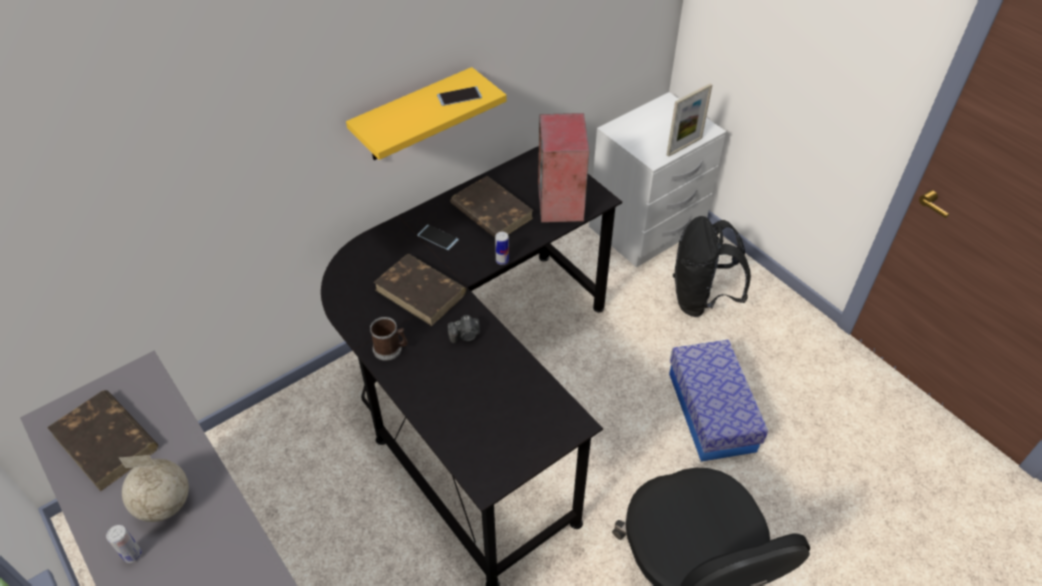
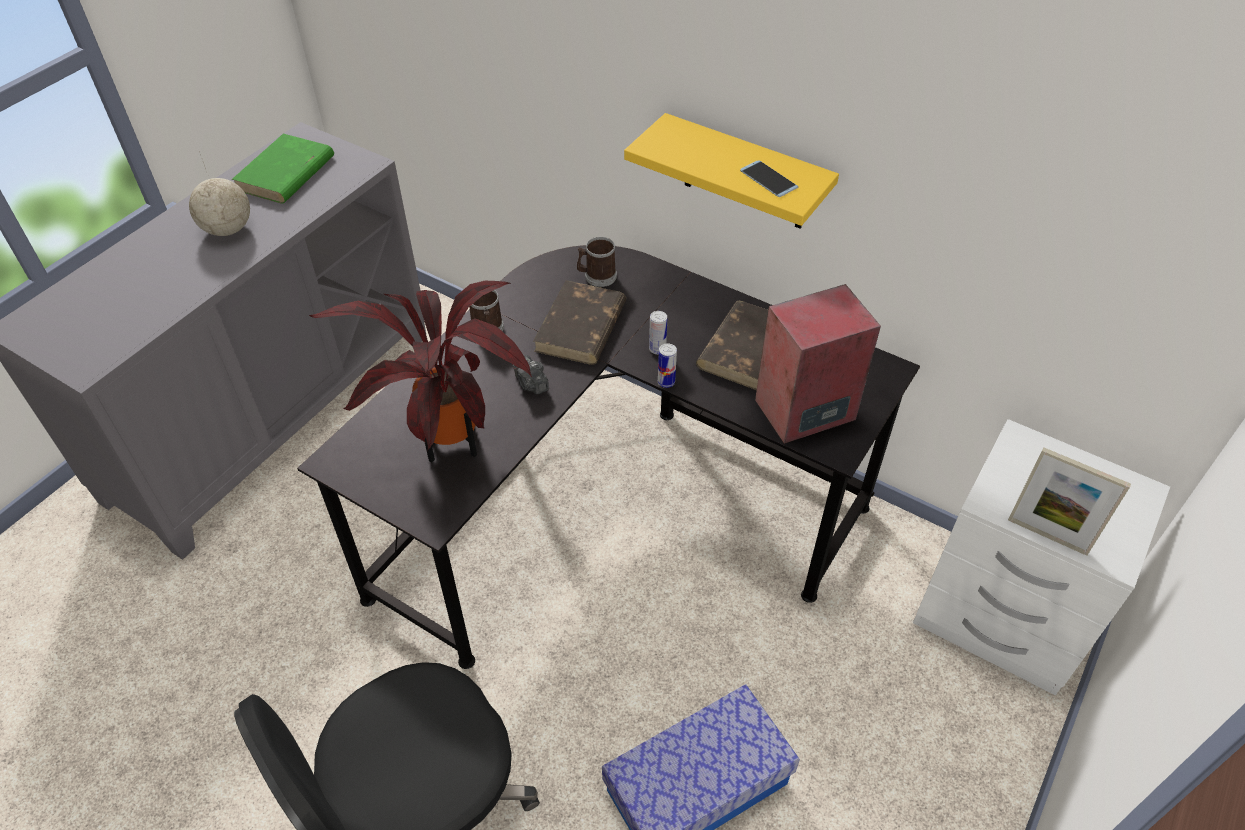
camera: 70 degrees right, 0 degrees up
(106, 442) = (285, 174): brown book -> green book
(132, 555) = (176, 231): can -> can (657, 349)
(370, 268) = (597, 276): none -> mug
(438, 237) = (673, 315): phone -> none
(506, 401) = (448, 447): none -> potted plant
(701, 299) = (903, 727): black backpack -> none

